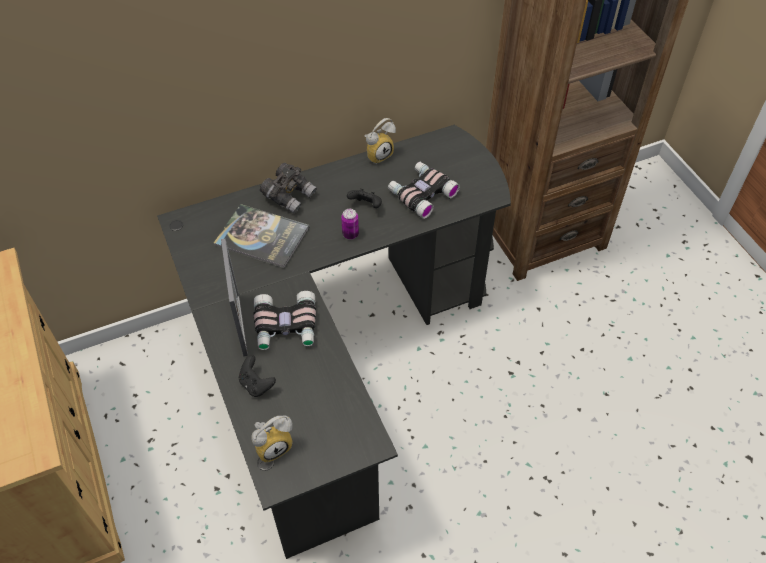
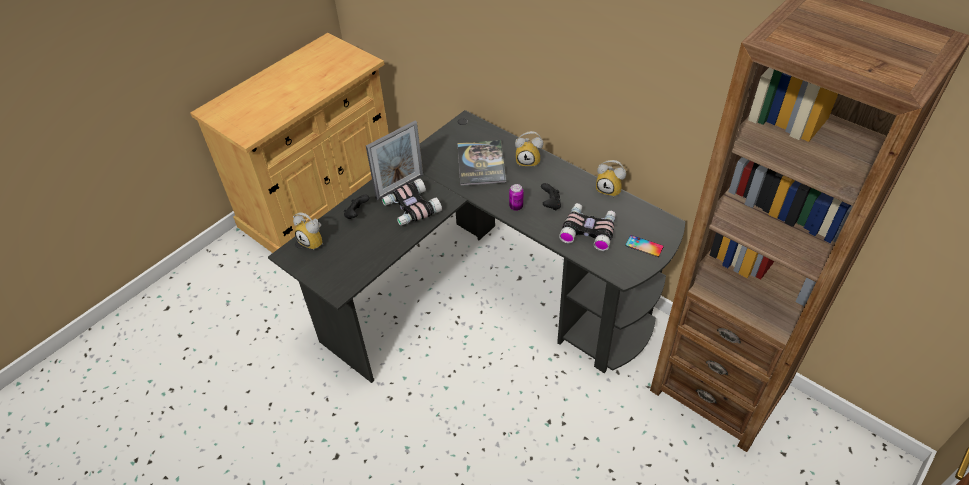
camera: 65 degrees right, 5 degrees down
(289, 196) = (529, 161): grey binoculars -> alarm clock
(467, 165) = (644, 246): none -> phone

